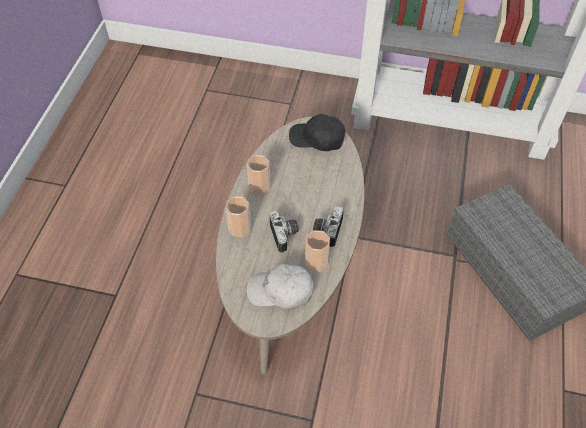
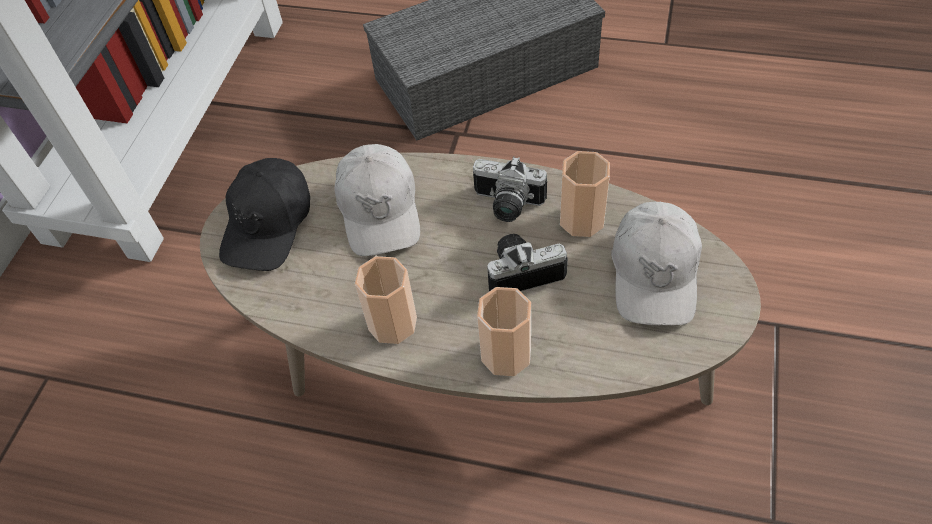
camera: 85 degrees left, 0 degrees up
(325, 179) = (380, 209): none -> white cap

